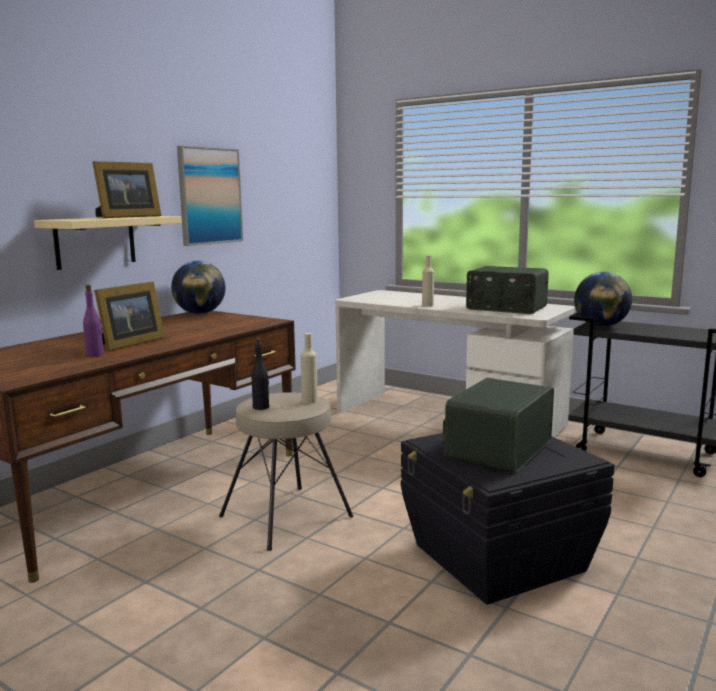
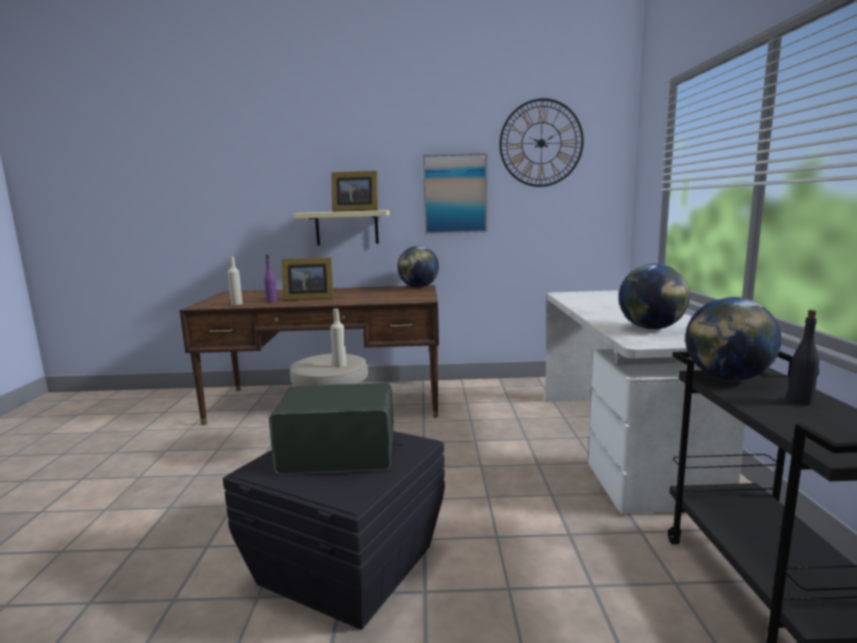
camera: 55 degrees right, 0 degrees up
(261, 407) = (309, 360): black bottle -> black bottle (800, 401)
(276, 143) = (541, 143): none -> wall clock
(427, 305) = (590, 310): beige bottle -> beige bottle (236, 304)
(506, 308) = (651, 328): radio -> globe

